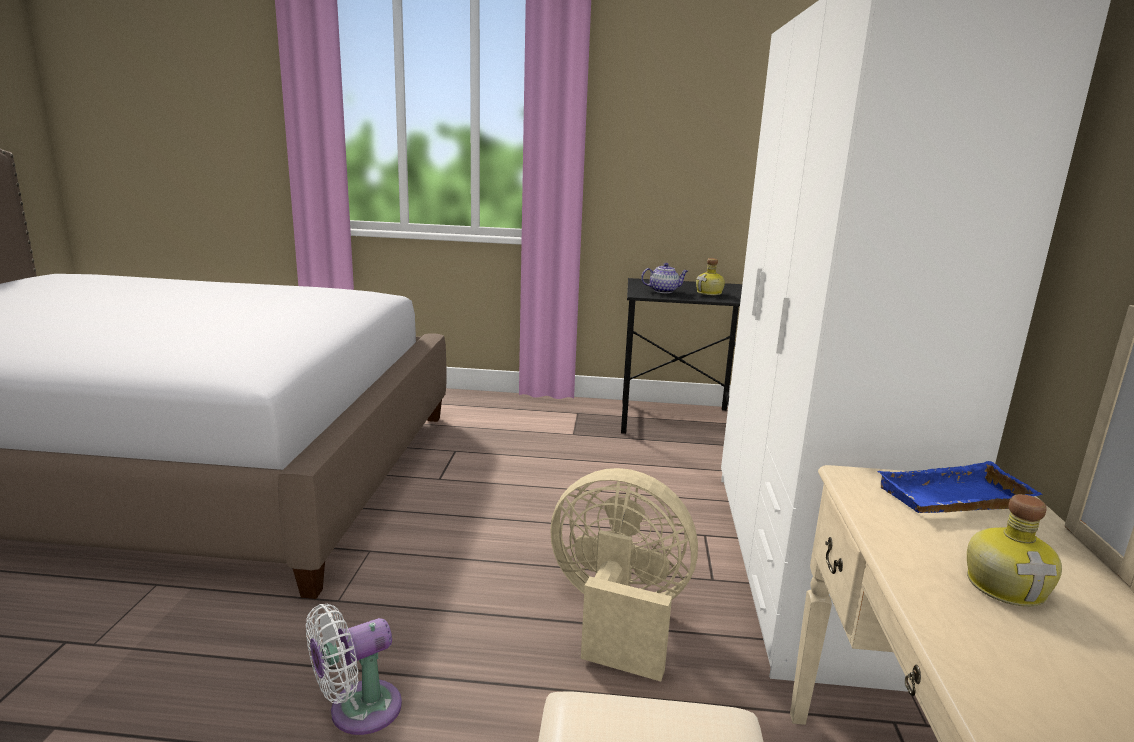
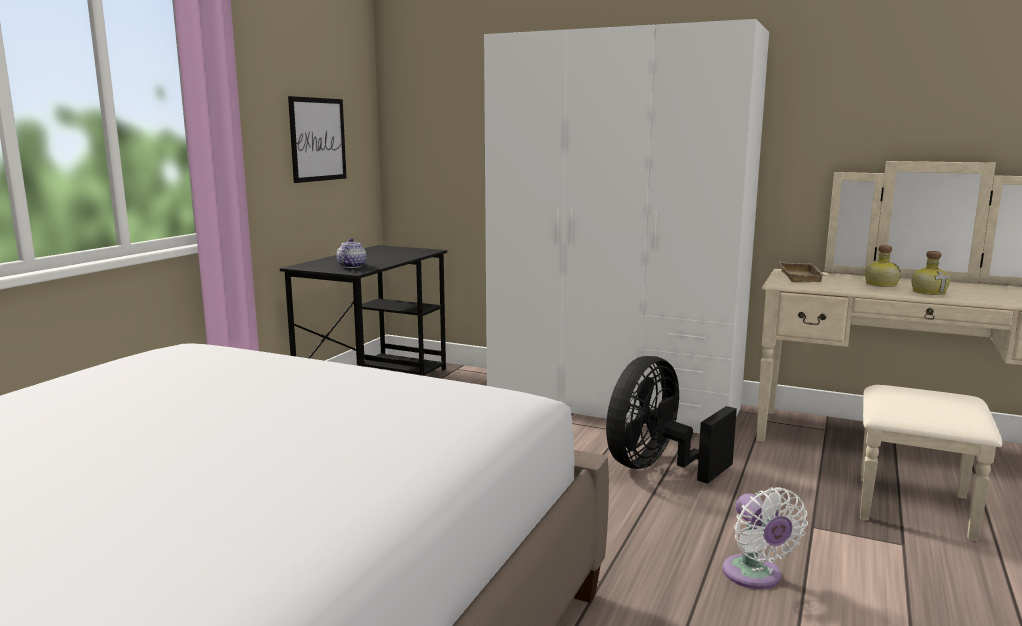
camera: 70 degrees left, 5 degrees down
(617, 617) = (657, 467): beige fan -> black fan
(710, 293) = (375, 259): bottle -> bottle (929, 292)
(712, 161) = (317, 139): none -> picture
(954, 500) = (803, 277): blue tray -> beige tray

